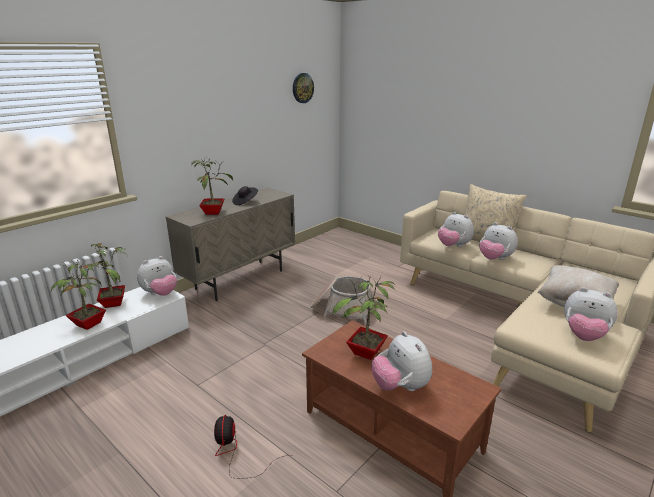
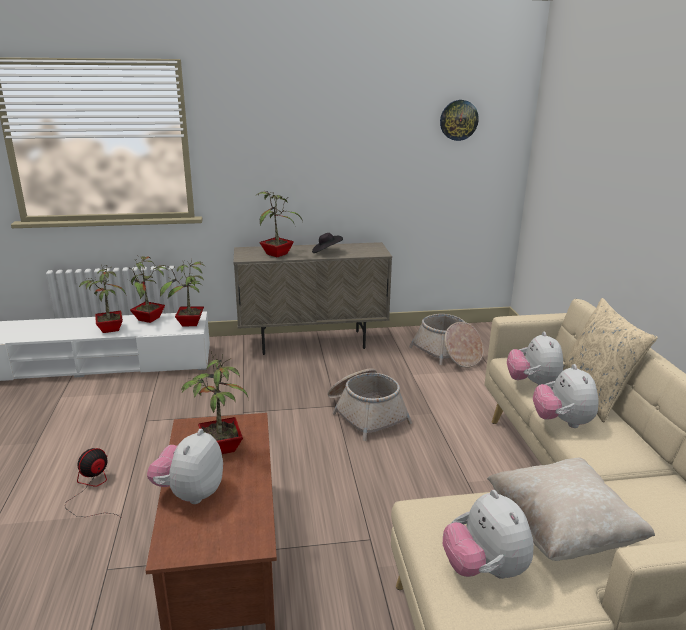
camera: 40 degrees right, 0 degrees up
(160, 294) = (190, 324): plush toy -> potted plant
(334, 256) = (447, 354): none -> basket

